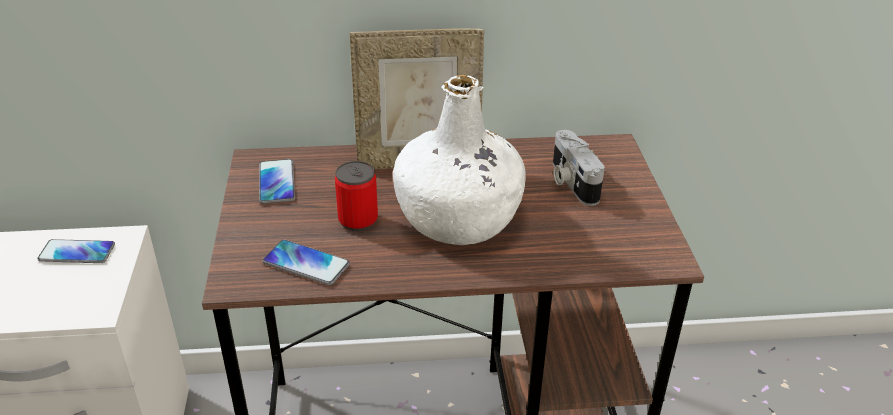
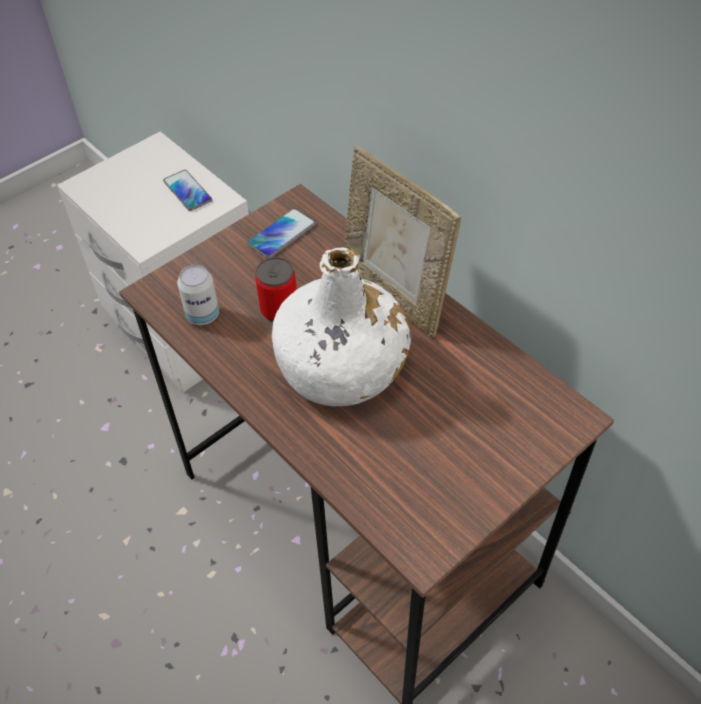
camera: 55 degrees right, 15 degrees up
(306, 263) = (203, 315): phone -> can
(571, 182) = (473, 415): camera -> none

